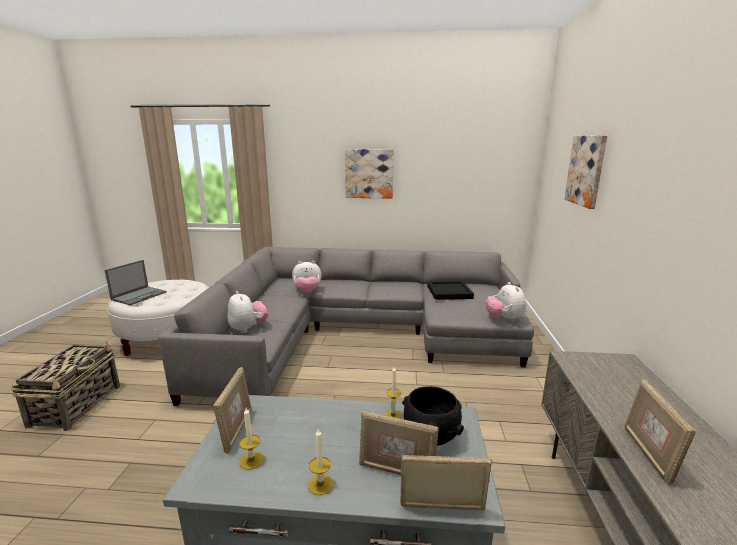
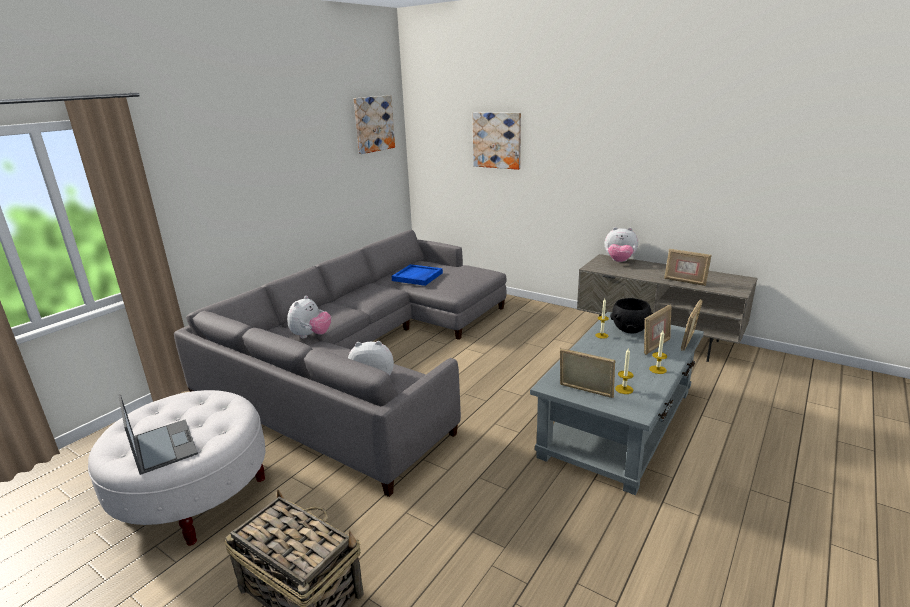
camera: 60 degrees left, 5 degrees up
(369, 173) = (273, 175): picture -> picture (373, 124)
(449, 292) = (417, 277): black tray -> blue tray
(504, 319) = (485, 276): plush toy -> plush toy (619, 261)

